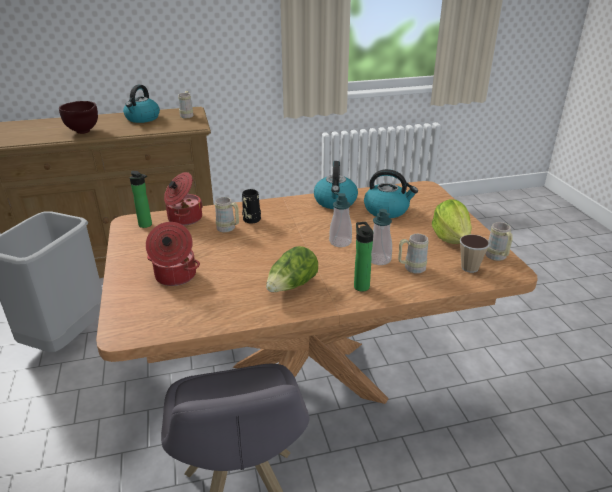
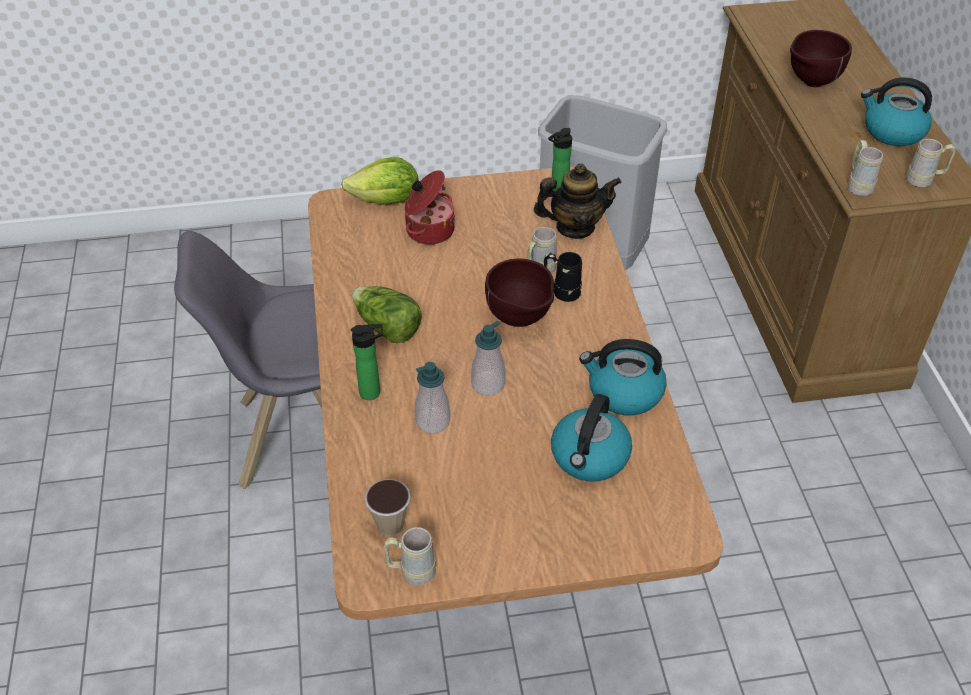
camera: 95 degrees right, 15 degrees up
(184, 218) = (575, 227): cooking pot -> teapot
(279, 234) = (520, 320): none -> brown bowl
(410, 268) = (402, 452): beige mug -> beige mug (858, 185)
(450, 238) = (483, 525): lettuce -> lettuce (386, 201)

